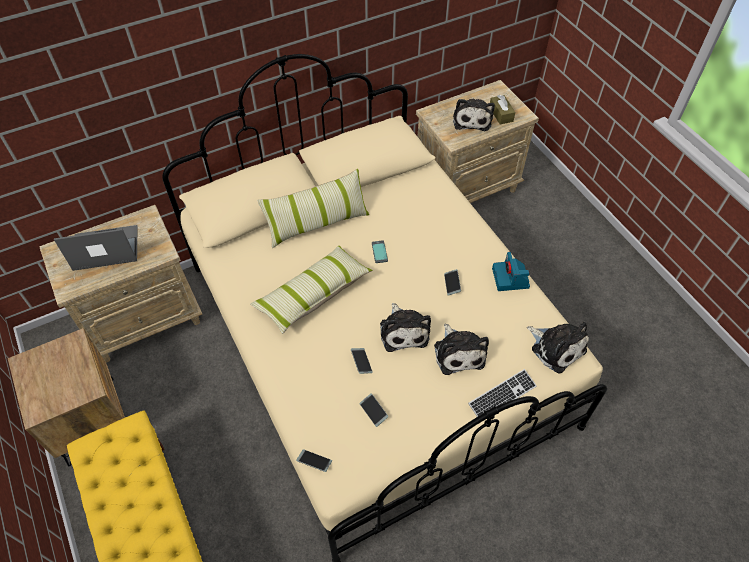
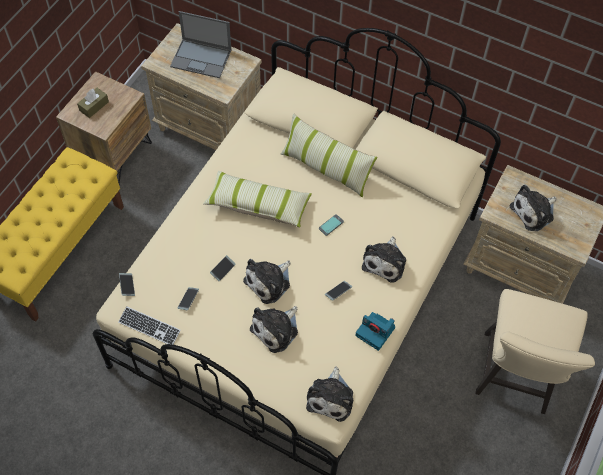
camera: 55 degrees right, 5 degrees up
(104, 248) = (202, 58): laptop -> laptop turned 150 degrees clockwise
(446, 234) = (385, 262): none -> plush toy
(501, 114) = (561, 231): brown tissue box -> brown tissue box (94, 106)
(502, 395) = (259, 378): keyboard -> keyboard (149, 327)
(511, 279) = (376, 332): camera -> camera turned 105 degrees counterclockwise
(557, 245) = (514, 379): none -> beige chair

